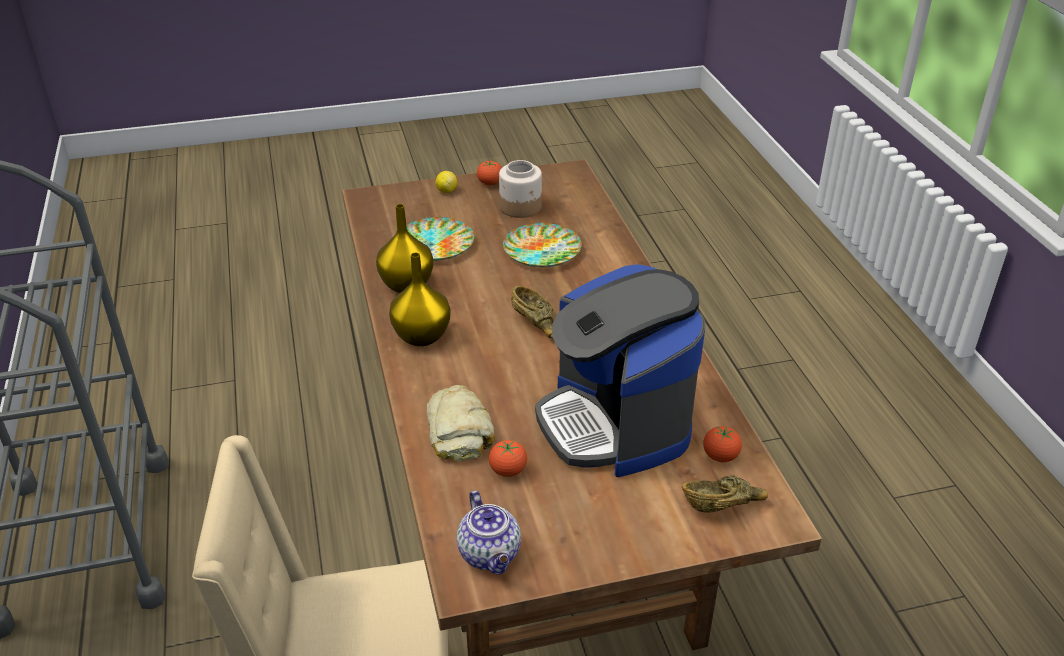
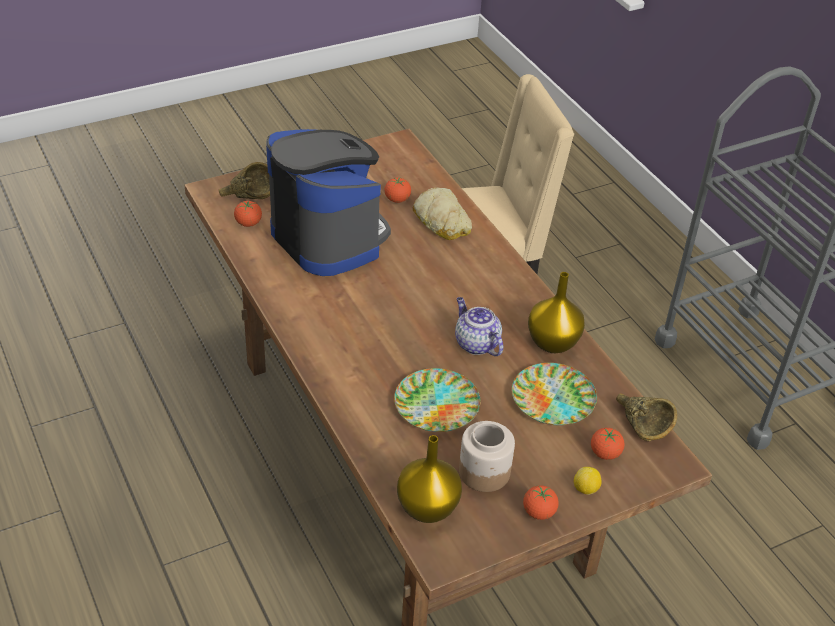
camera: 165 degrees right, 5 degrees up
(416, 207) = (605, 453): none -> tomato
(423, 337) = (508, 291): yellow vase -> yellow vase (426, 508)
(490, 555) = (391, 156): teapot -> teapot (475, 343)
(538, 322) = (412, 316): brown bowl -> brown bowl (640, 424)

